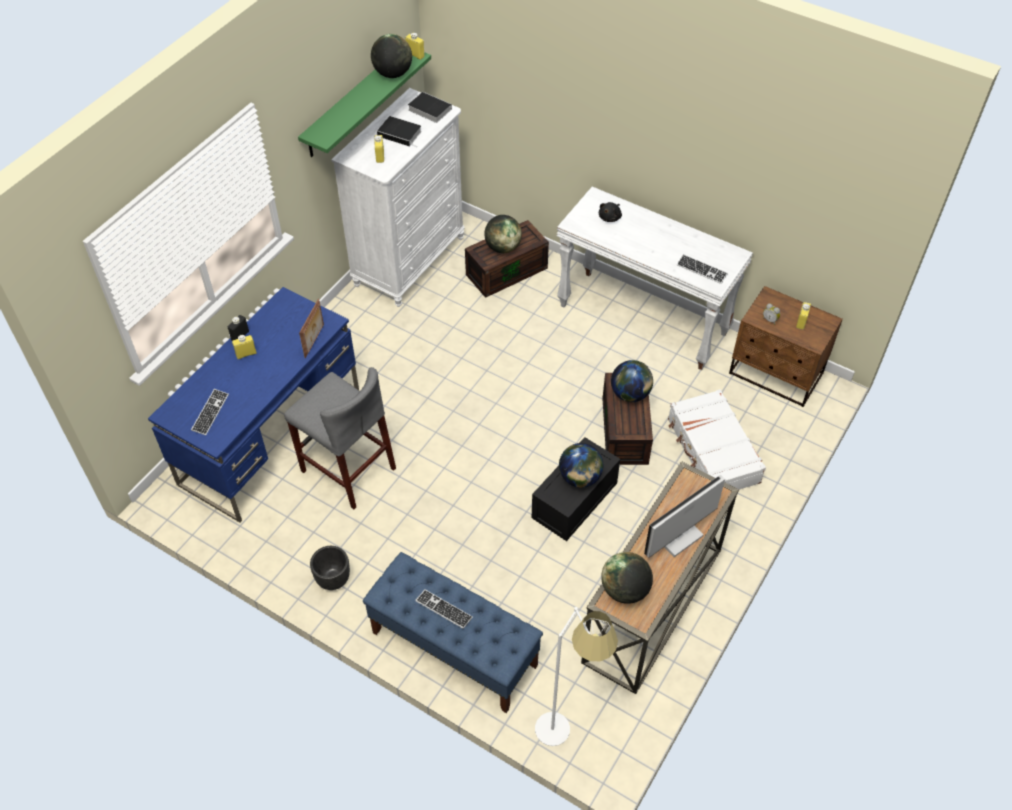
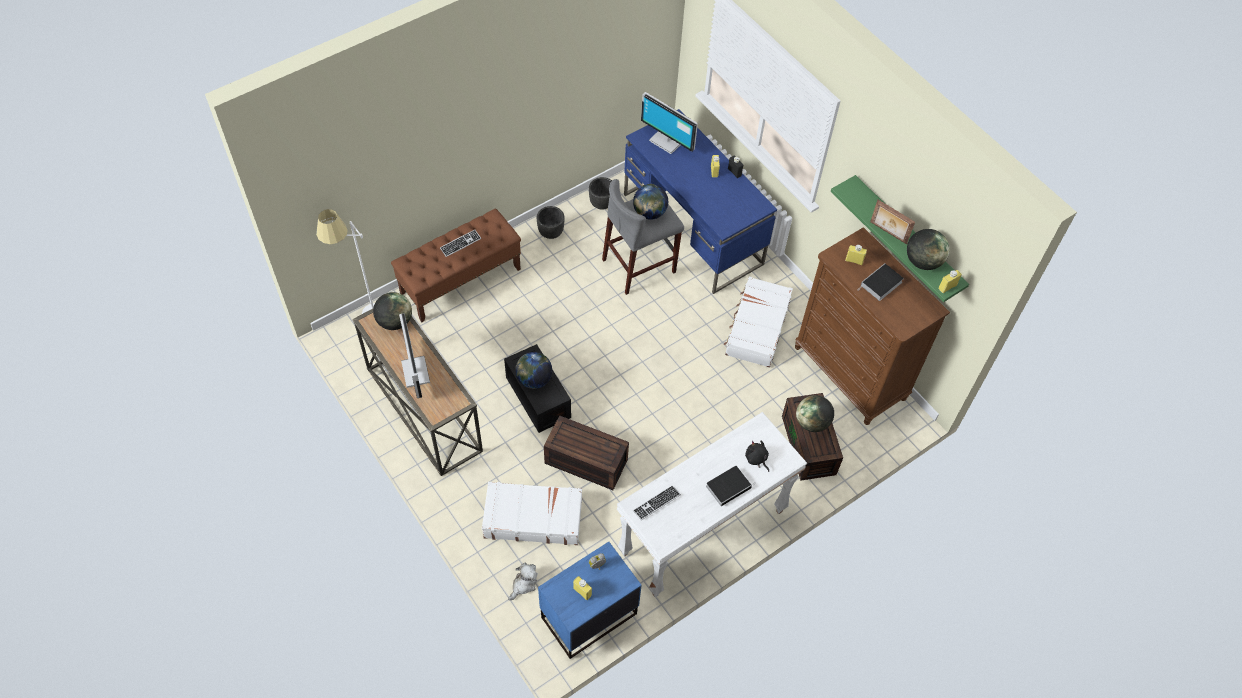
camera: 110 degrees right, 5 degrees up
(210, 413) = (667, 140): keyboard -> monitor
(263, 541) = (602, 203): none -> black planter
(315, 341) = (708, 213): picture frame -> picture frame (888, 233)
(387, 343) = (756, 327): none -> white suitcase
(409, 261) = (850, 373): white dresser -> brown dresser
(428, 109) = (910, 316): book -> book (729, 486)
(453, 649) = (461, 281): blue bench -> brown bench
(630, 394) = (596, 450): globe -> globe (649, 213)
(776, 374) = (588, 615): brown nightstand -> blue nightstand
(782, 432) = (523, 584): none -> plush toy

